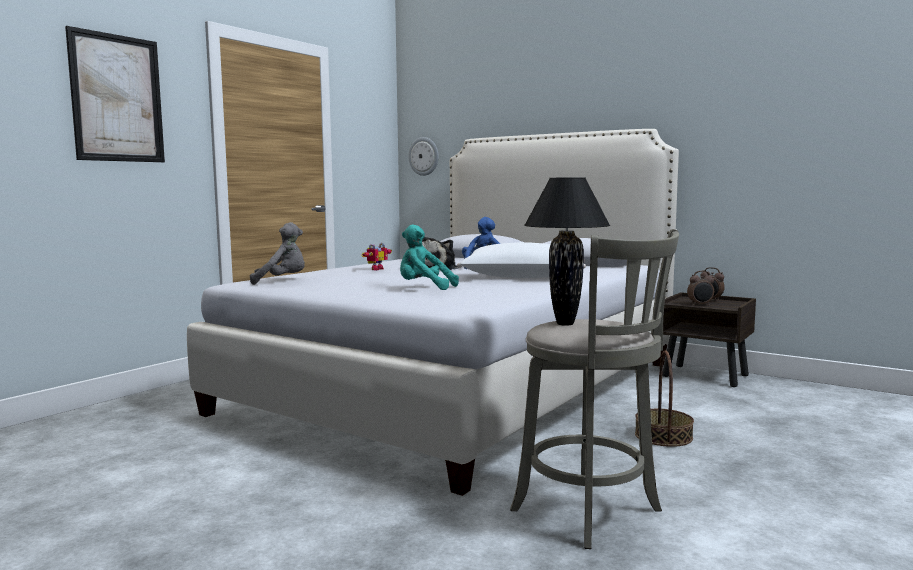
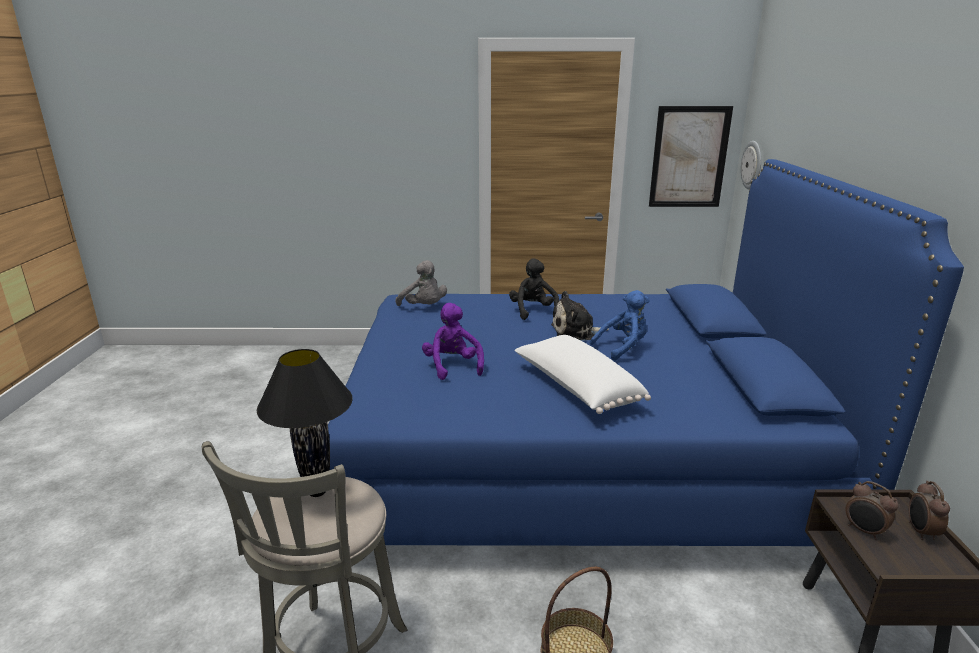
camera: 55 degrees right, 15 degrees up
(117, 98) = (390, 122): picture -> picture (689, 157)
(375, 269) = (533, 311): toy robot -> black plush toy
(424, 288) = (452, 366): turquoise plush toy -> purple plush toy
(459, 386) = (571, 456): white bed -> blue bed

